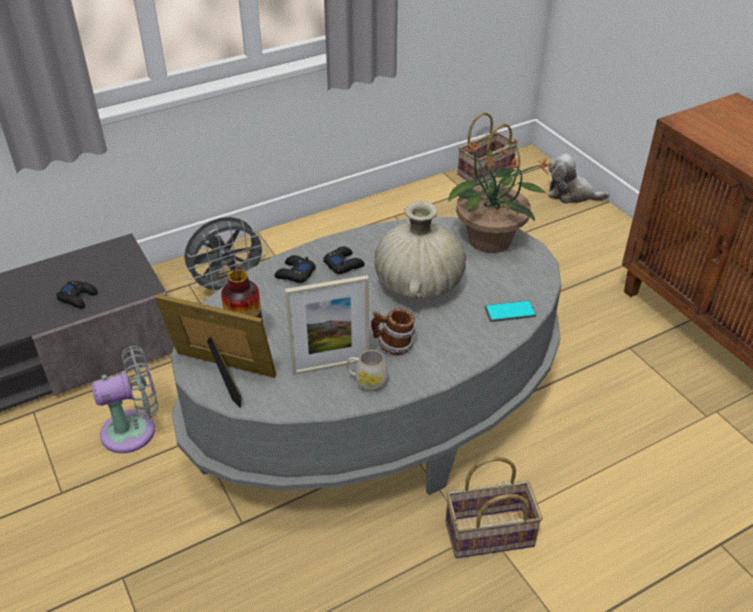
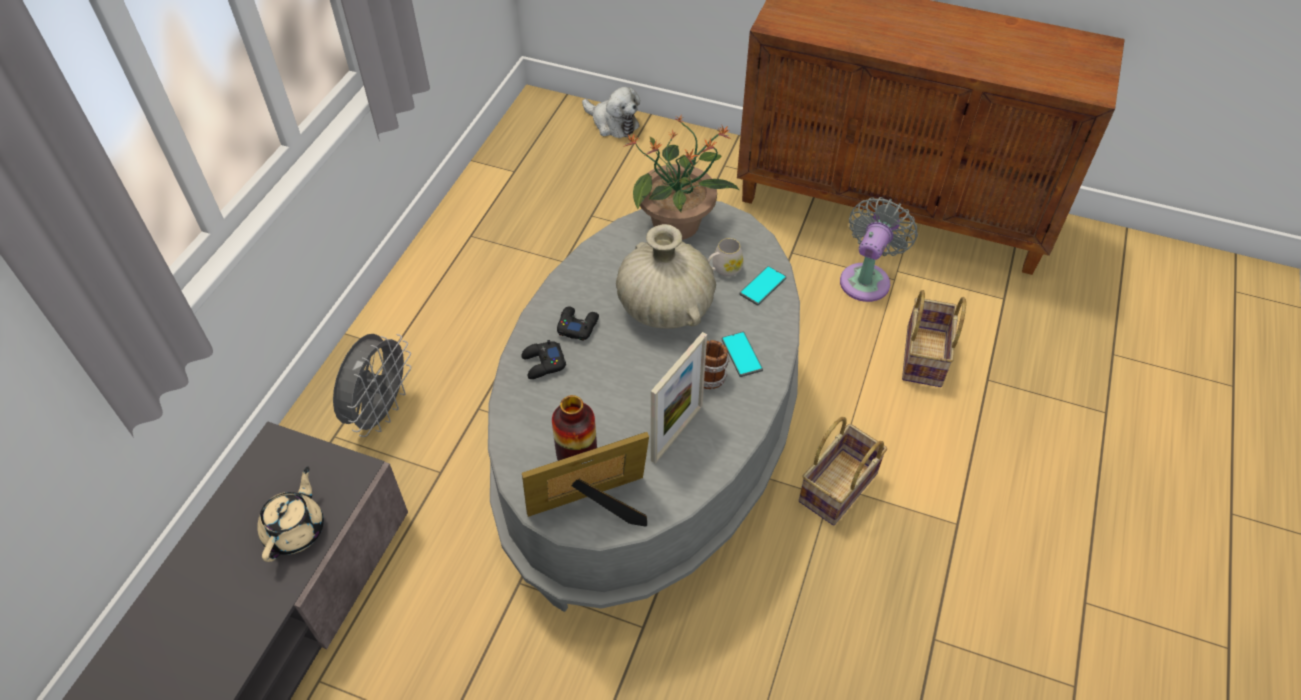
camera: 40 degrees left, 10 degrees up
(78, 297) = (296, 530): black game controller -> beige teapot
(134, 430) = (449, 620): grey fan -> grey fan (867, 278)
(367, 381) = (721, 426): white mug -> white mug (723, 269)
(439, 346) = (742, 354): none -> phone
(485, 173) = (513, 140): basket -> basket (925, 358)
(571, 194) = (612, 123): plush toy -> plush toy turned 120 degrees counterclockwise

